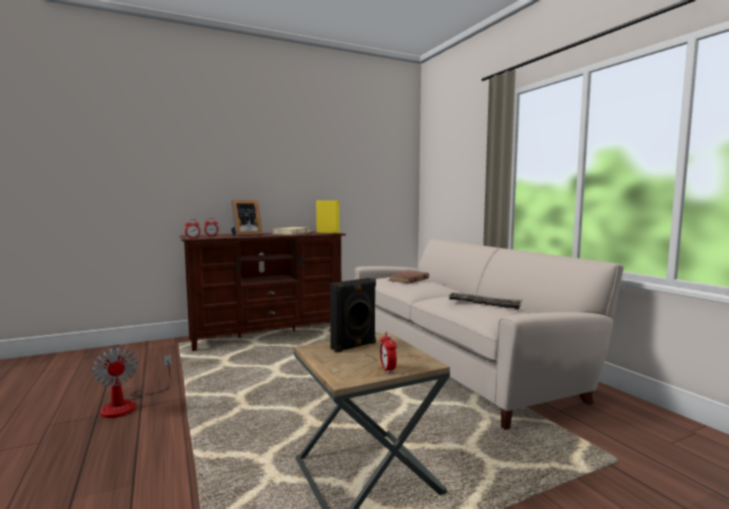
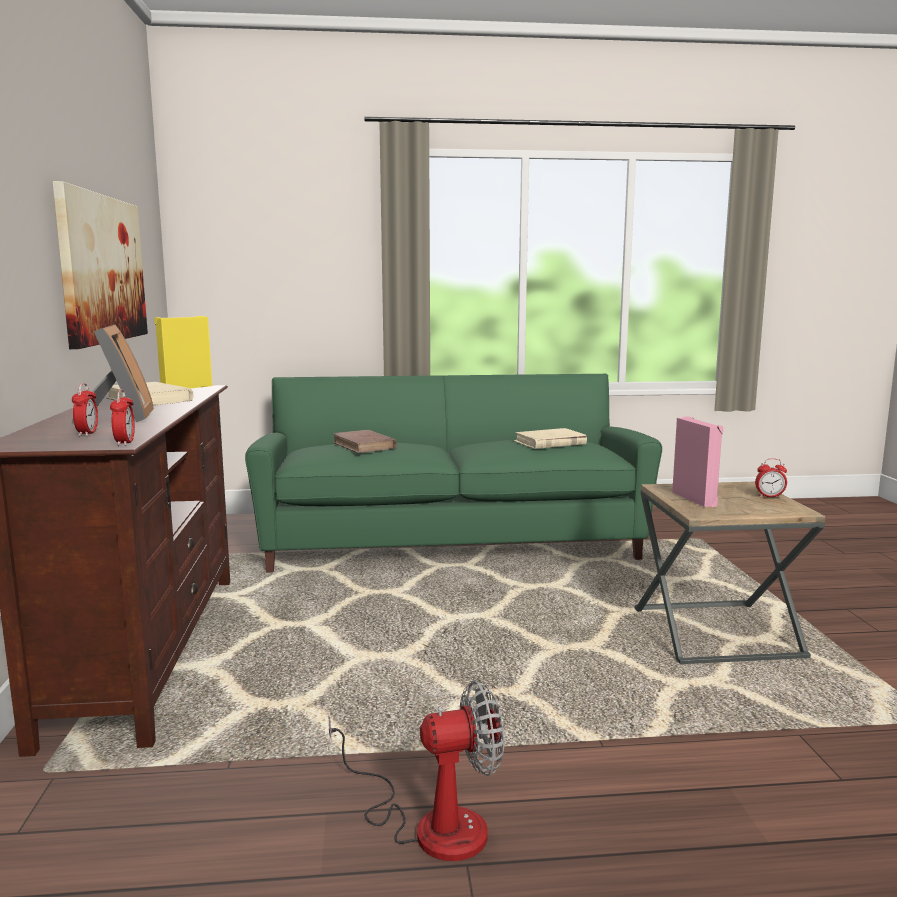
camera: 70 degrees left, 5 degrees up
(329, 180) = (102, 269): none -> picture
(354, 346) = (695, 499): black speaker -> pink speaker
(457, 360) = (450, 540): beige sofa -> green sofa
(484, 304) = (549, 443): tray -> beige book

